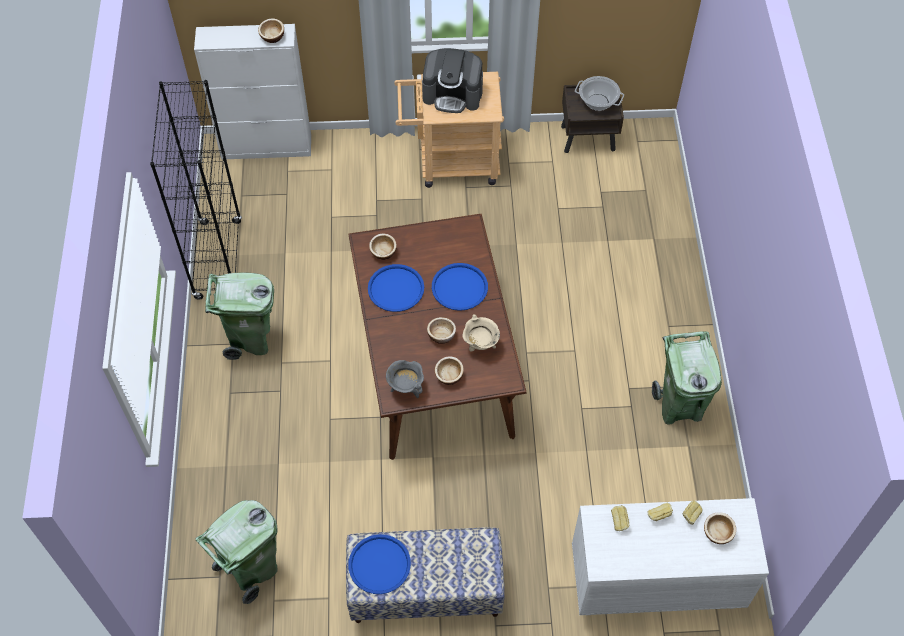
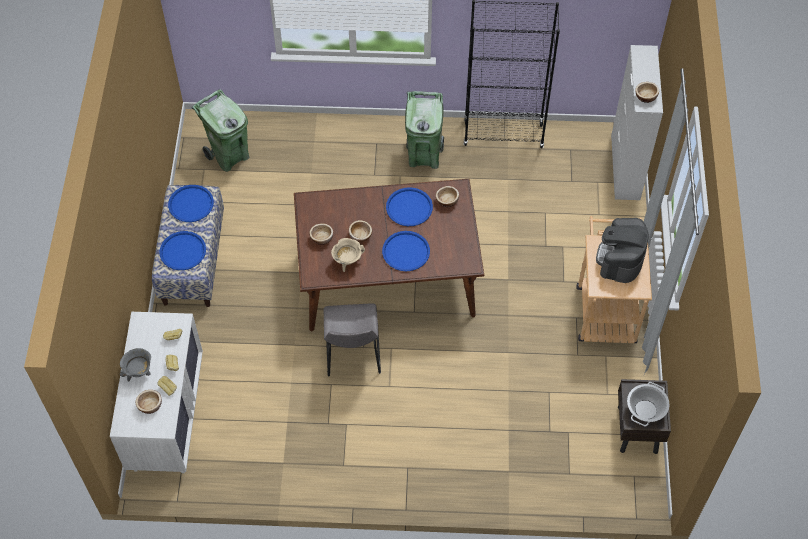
camera: 95 degrees right, 0 degrees up
(406, 388) = (314, 209): grey cooking pot -> grey cooking pot (139, 372)
(457, 562) = (183, 251): none -> blue tray
(537, 390) = (353, 353): none -> grey chair
(679, 406) = (323, 462): green trash can -> none

